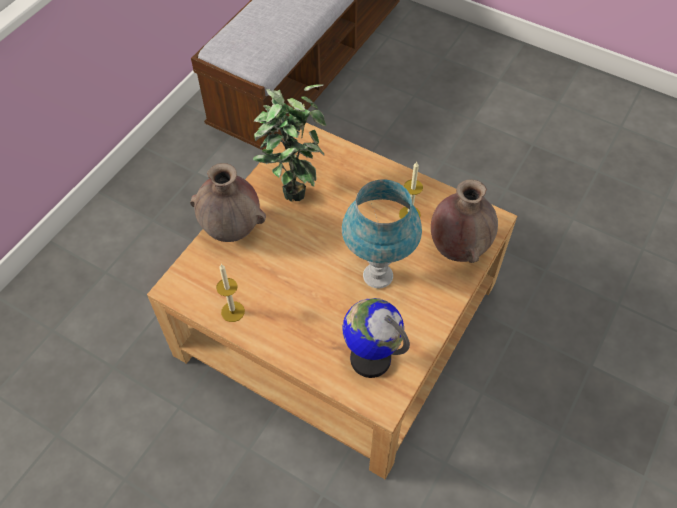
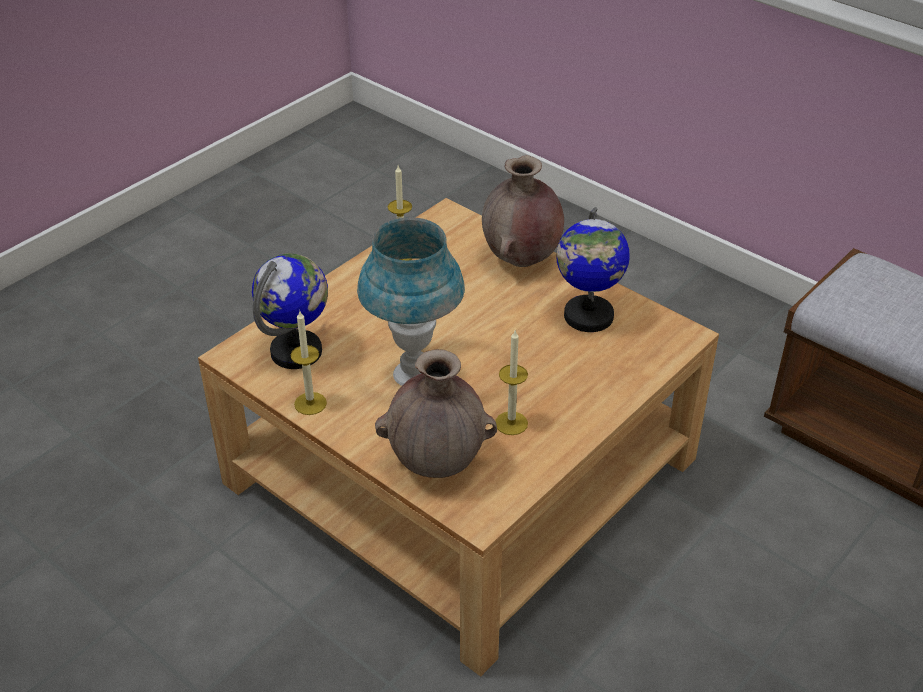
camera: 100 degrees right, 15 degrees down
(293, 184) = (588, 316): potted plant -> globe
(423, 335) = (310, 403): none -> candle

